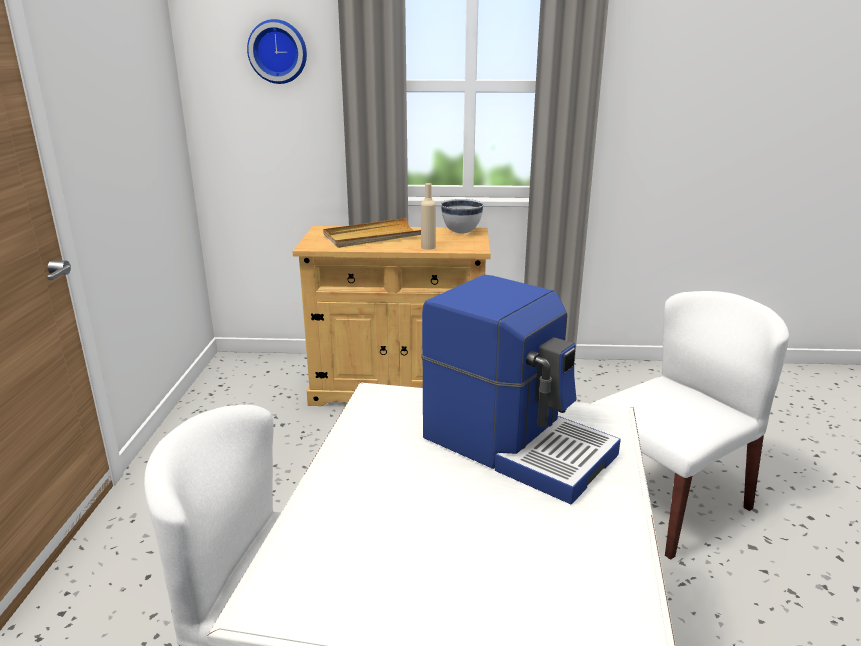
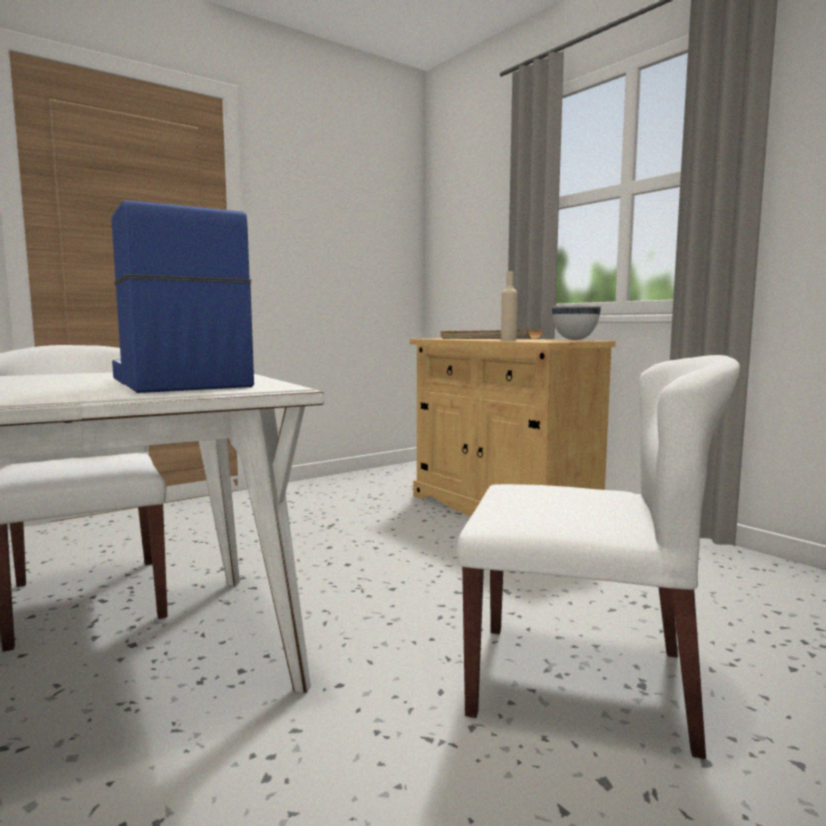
camera: 50 degrees right, 15 degrees down
(278, 51) = (481, 190): wall clock -> none
(517, 444) = (176, 382): coffee machine -> coffee machine turned 150 degrees clockwise

